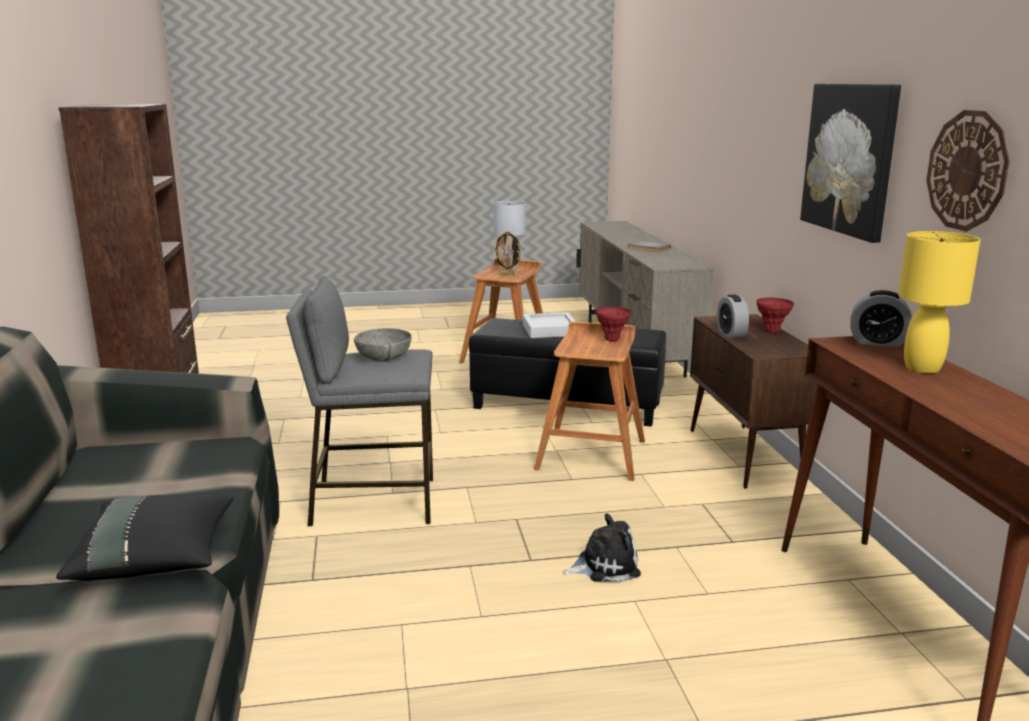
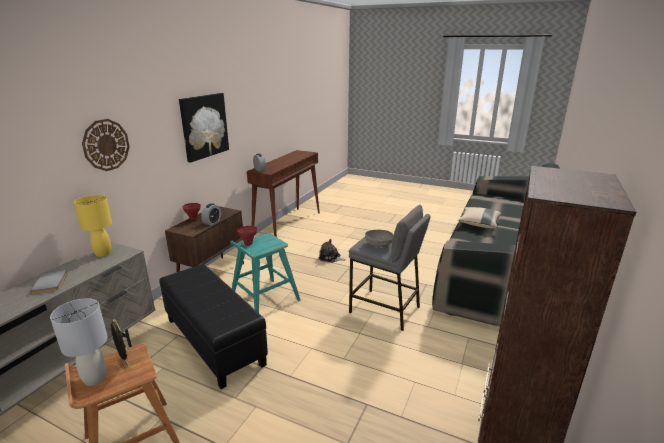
camera: 145 degrees left, 5 degrees up
(156, 559) = (478, 224): black pillow -> beige pillow
(549, 330) = (214, 301): grey tray -> none
(592, 454) = (264, 299): brown stool -> turquoise stool
(921, 368) = (275, 164): yellow table lamp -> yellow table lamp (103, 253)
(967, 170) = (247, 113): wall clock -> wall clock (106, 145)

